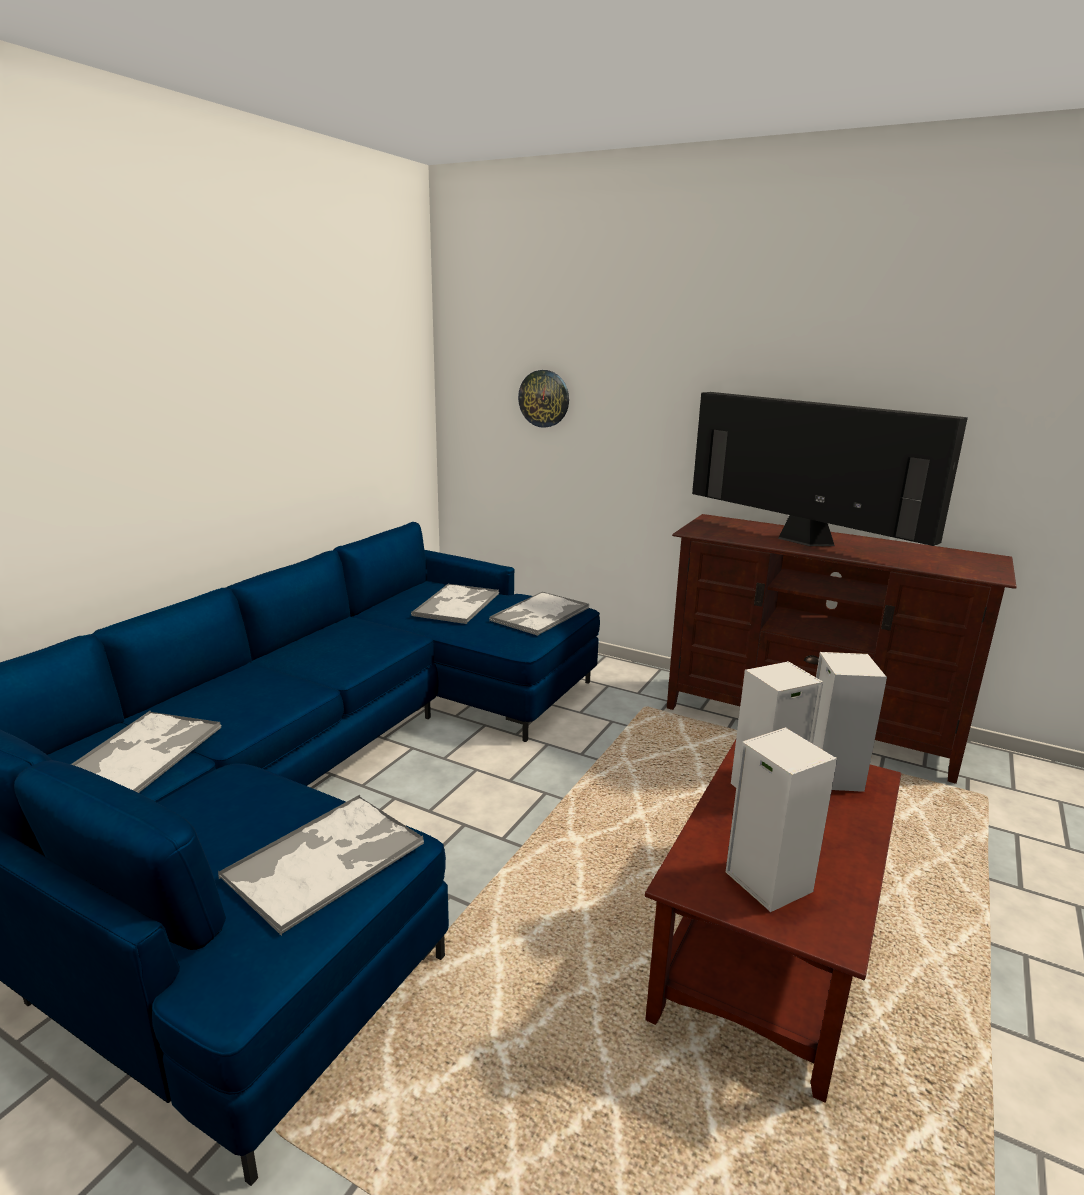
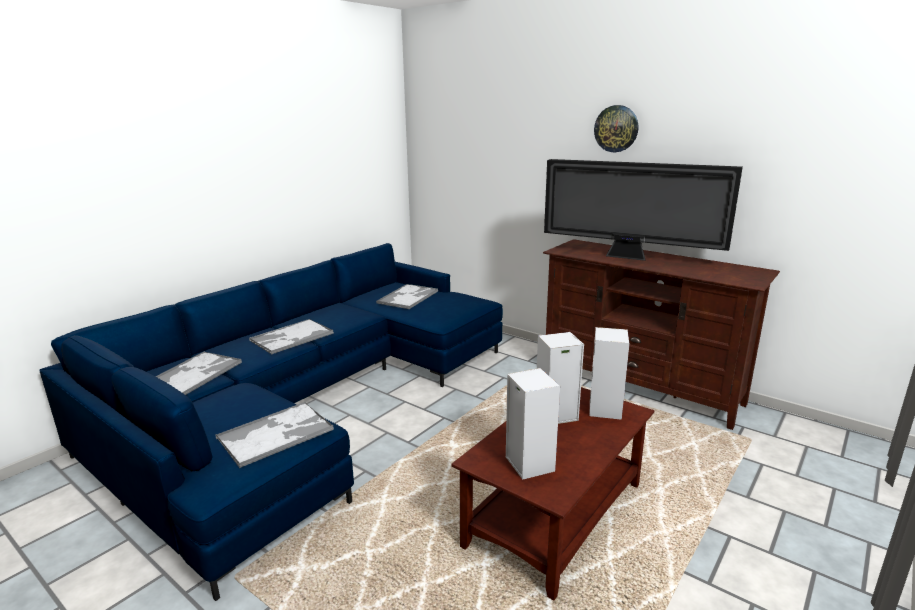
camera: 10 degrees right, 0 degrees up
(539, 615) = (459, 305): tray -> tray (291, 337)
(544, 398) = (473, 161): wall clock -> wall clock (616, 128)
(800, 540) = (629, 257): television -> television turned 150 degrees clockwise

